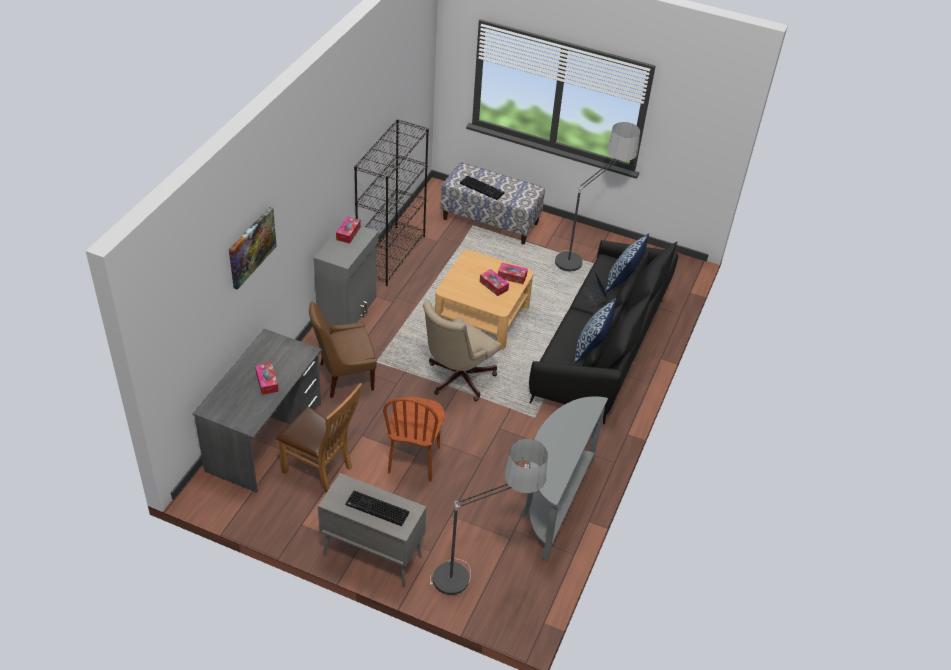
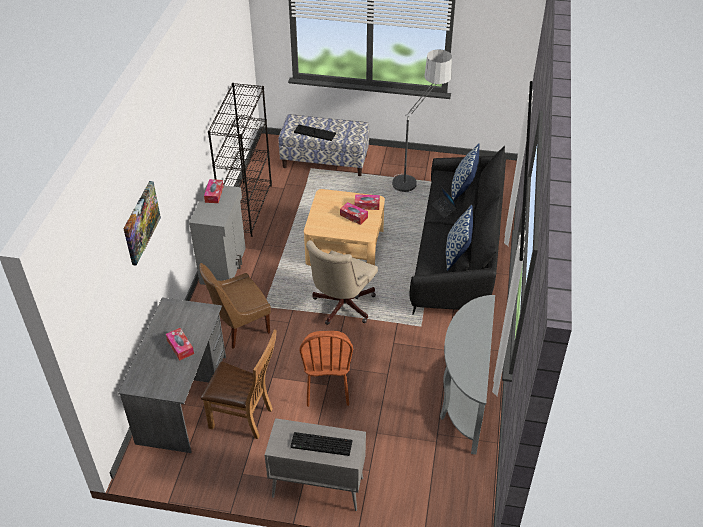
camera: 10 degrees left, 0 degrees up
(480, 576) = (421, 483): floor lamp -> none

